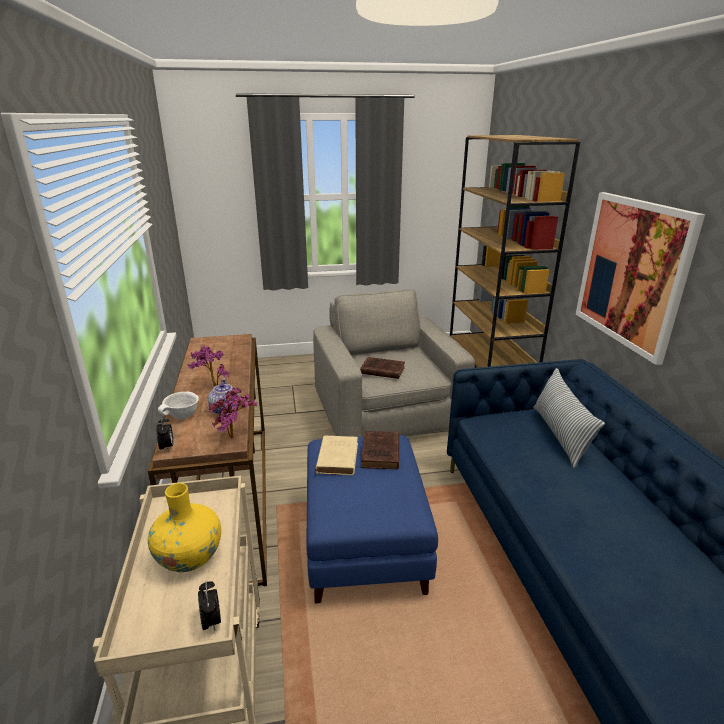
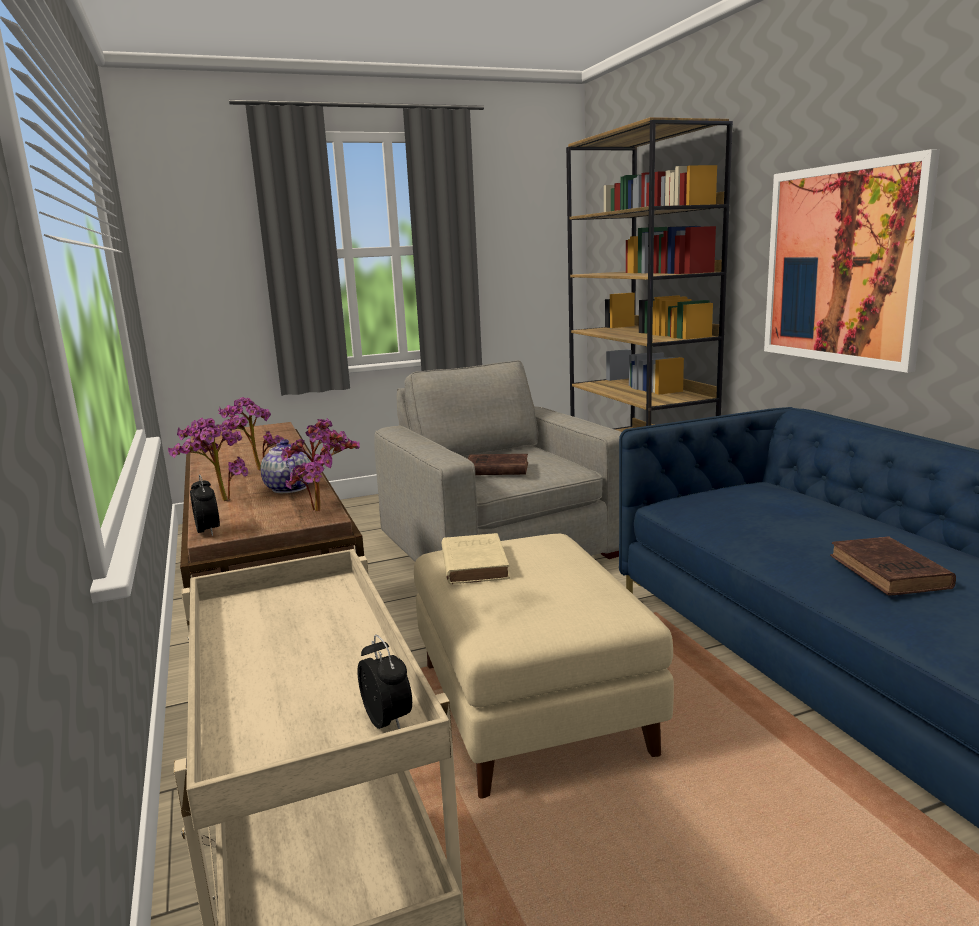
camera: 10 degrees left, 10 degrees down
(182, 416) = (219, 501): white bowl -> potted plant
(190, 557) = (304, 654): yellow vase -> none
(364, 542) = (529, 705): blue ottoman -> beige ottoman
(380, 454) = (539, 552): brown book -> brown book (890, 573)
(560, 435) = (791, 500): pillow -> none

